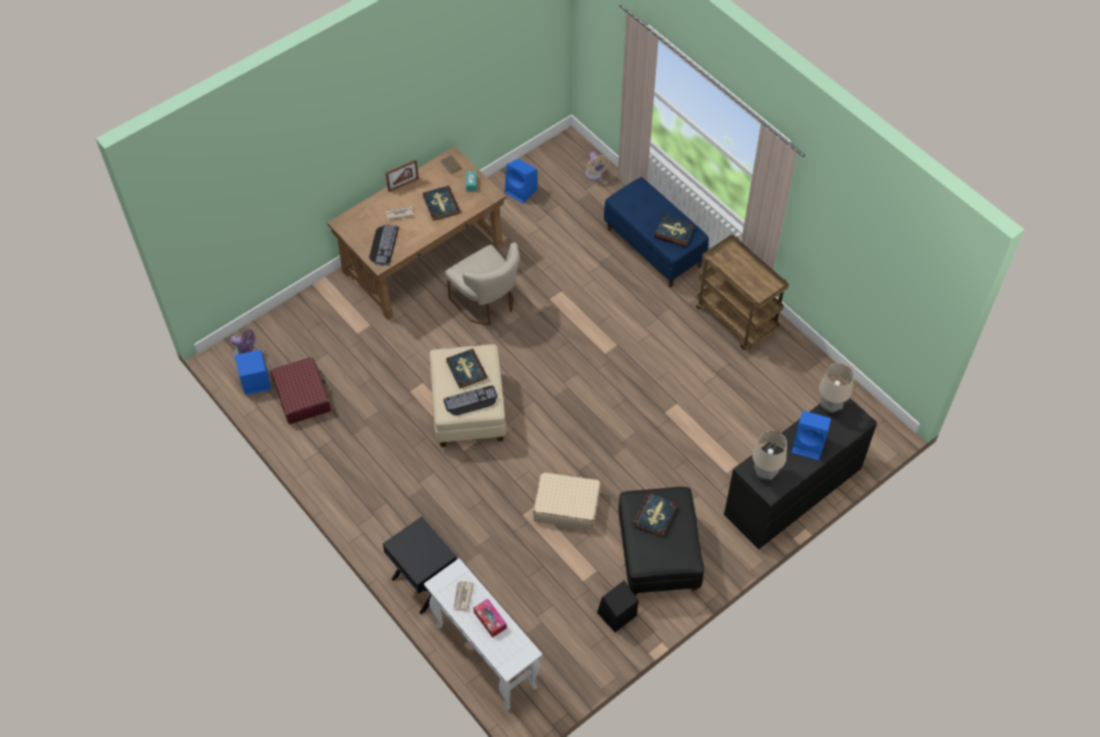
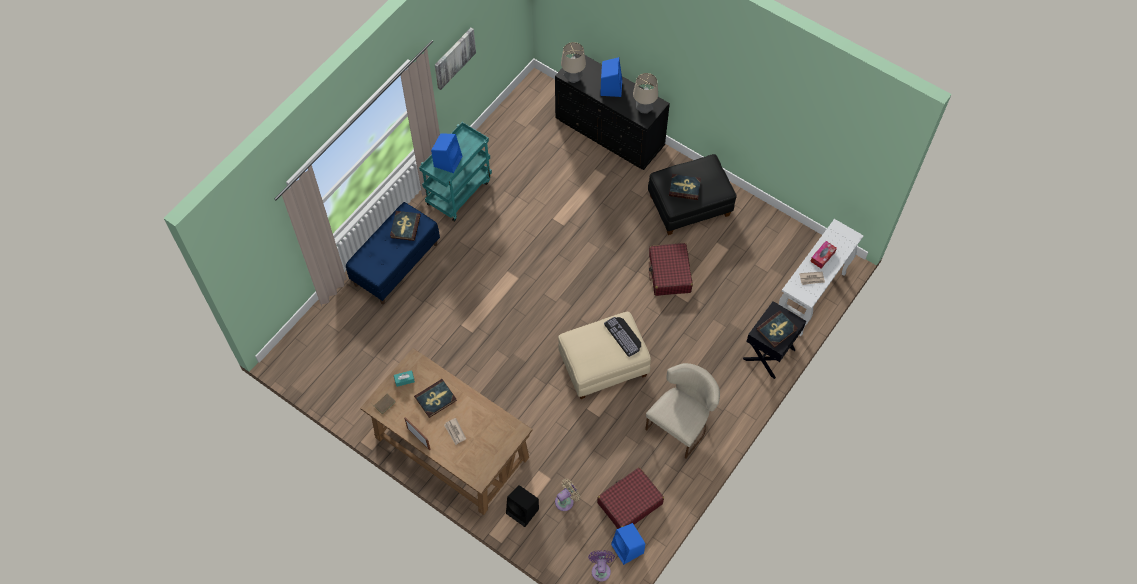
camera: 105 degrees left, 5 degrees up
(383, 244) = (495, 435): keyboard -> none
(466, 369) = (594, 347): book -> book (777, 330)
(487, 303) = (490, 380): beige chair -> beige chair (681, 424)
(521, 191) = (352, 384): blue speaker -> blue speaker (448, 160)
(566, 506) = (669, 274): beige suitcase -> red suitcase
(595, 175) = (320, 328): beige fan -> beige fan (566, 501)
(616, 615) = (747, 222): black speaker -> black speaker (523, 511)
(737, 319) = (459, 191): brown cart -> turquoise cart
(833, 234) = (454, 57): none -> picture

